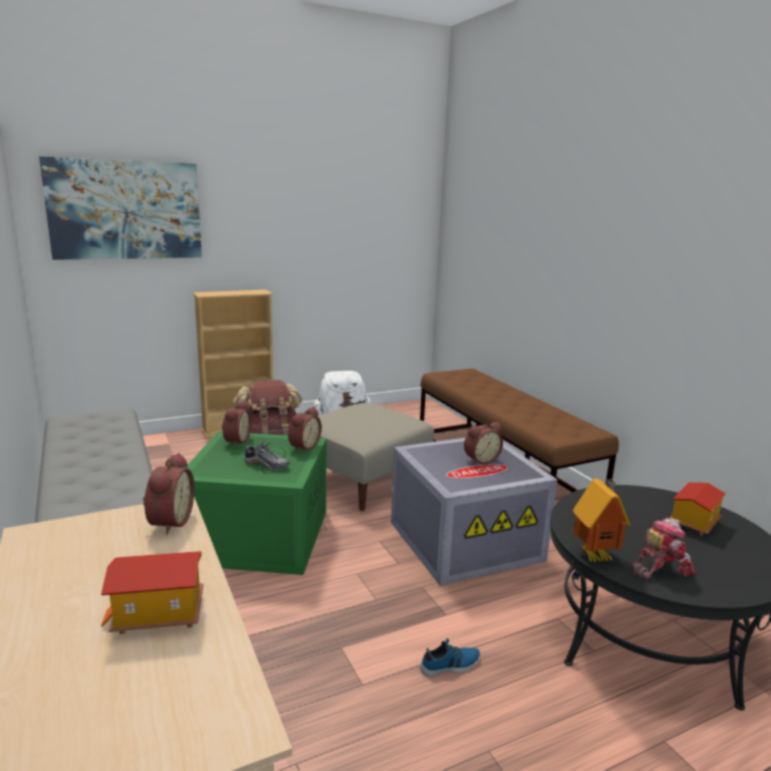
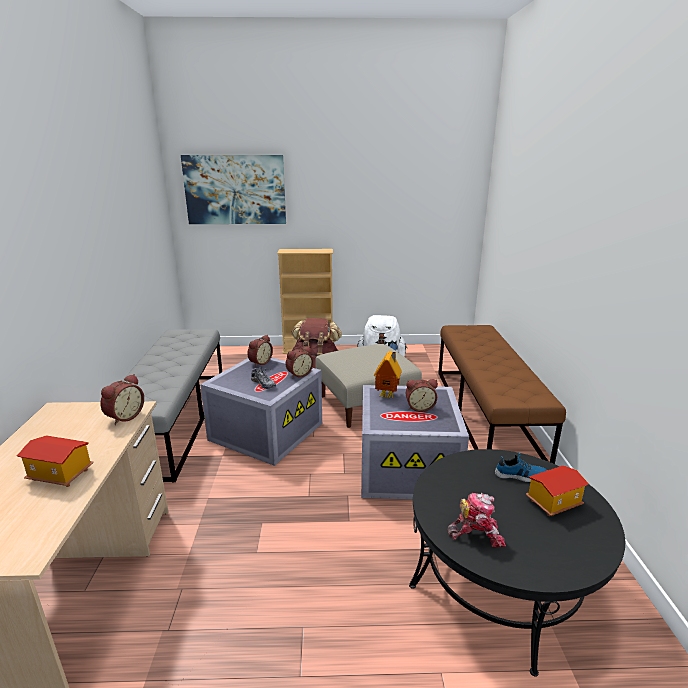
camera: 25 degrees right, 5 degrees up
(257, 535) = (266, 430): green storage box -> grey storage box
(451, 665) = (323, 558): shoe -> shoe (520, 475)
(596, 556) = (431, 508): toy house -> toy house (388, 395)

